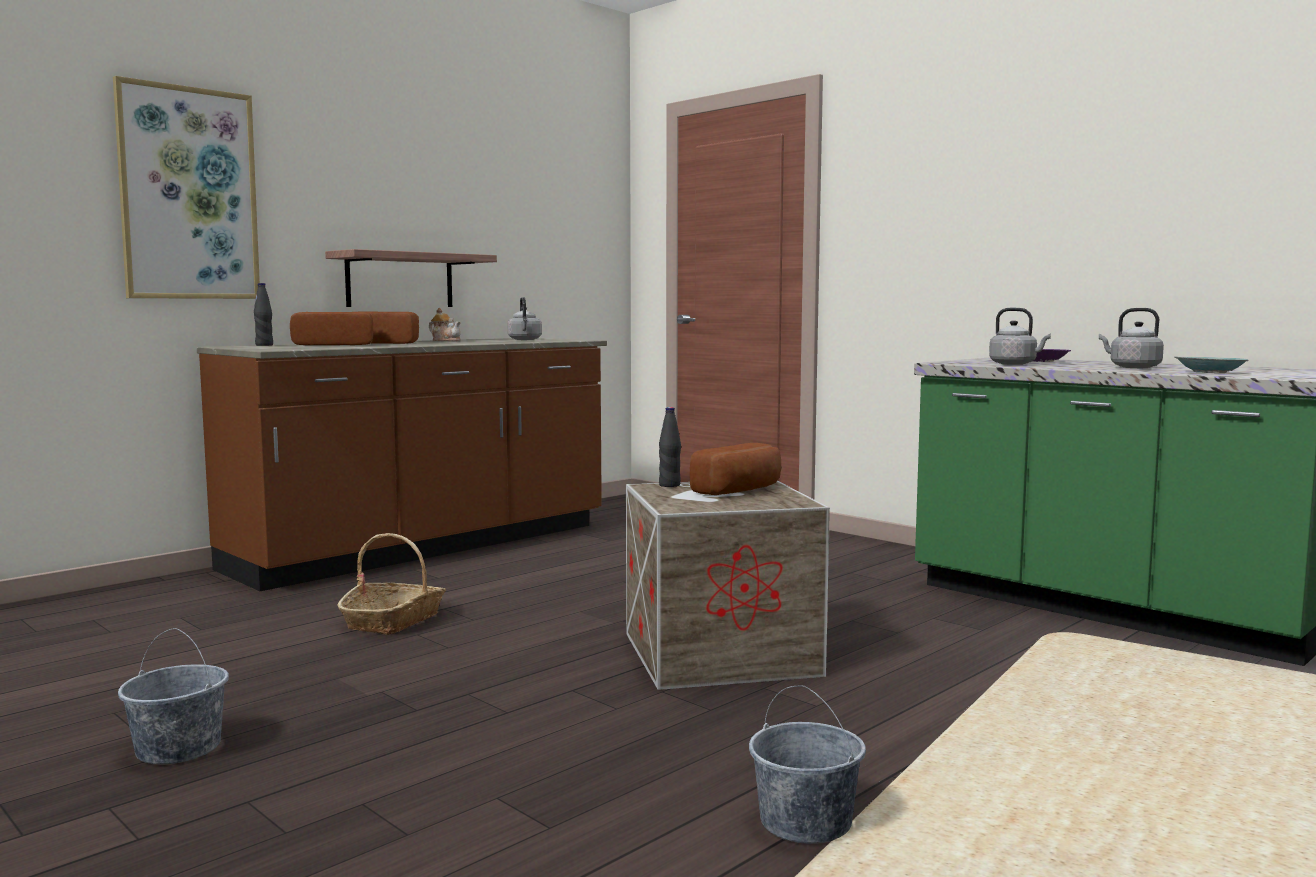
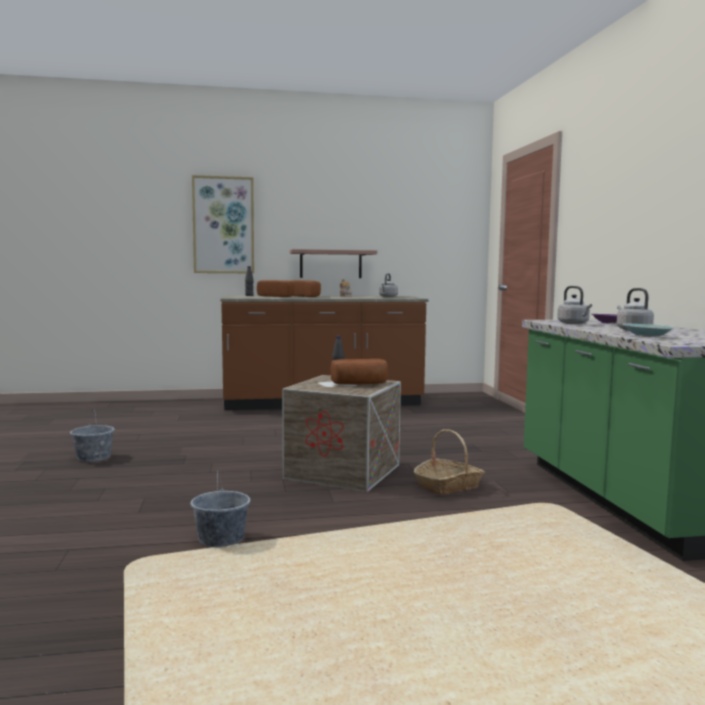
camera: 35 degrees right, 0 degrees up
(394, 620) = (246, 430): basket -> basket (448, 486)

